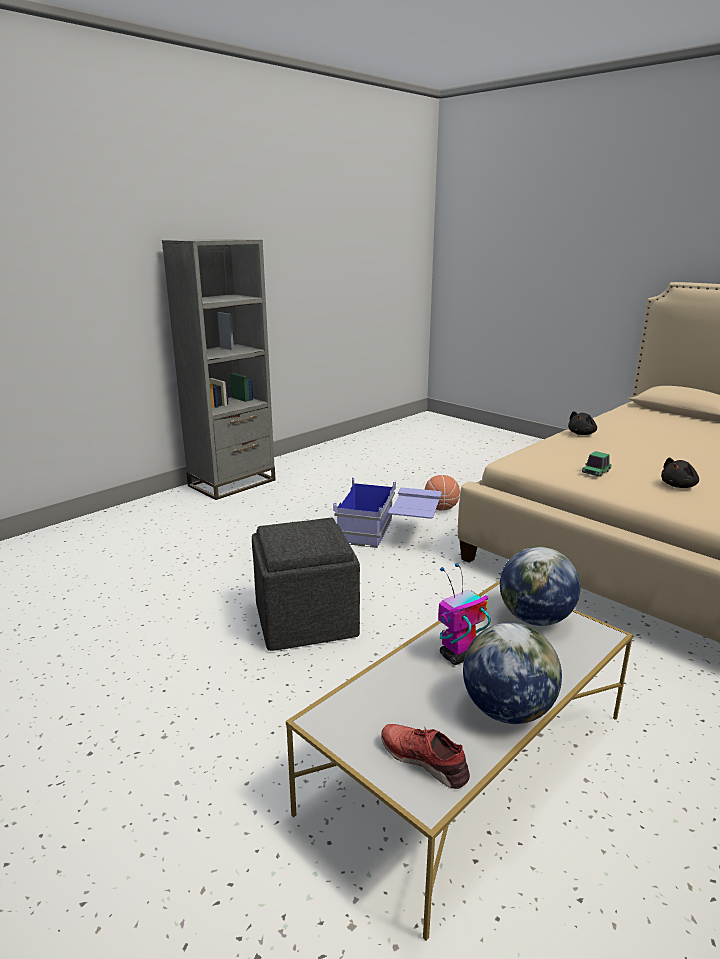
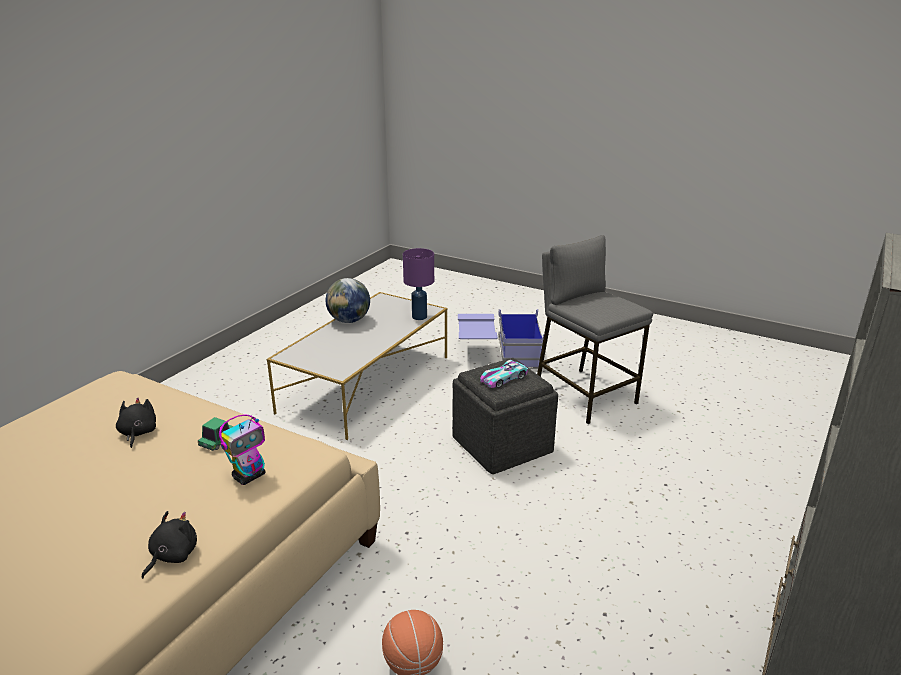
camera: 165 degrees right, 5 degrees up
(135, 672) = (585, 394): none -> grey stool
(306, 534) = (503, 378): none -> toy car
(356, 698) = (420, 317): none -> purple table lamp
(389, 534) = (474, 573): blue storage box -> blue storage box (498, 355)
(425, 759) = (384, 305): red shoe -> none
(458, 656) = (373, 337): toy robot -> toy robot (249, 476)
(534, 619) = (325, 359): globe -> none
(679, 486) = (138, 433): black plush toy -> black plush toy turned 45 degrees counterclockwise

